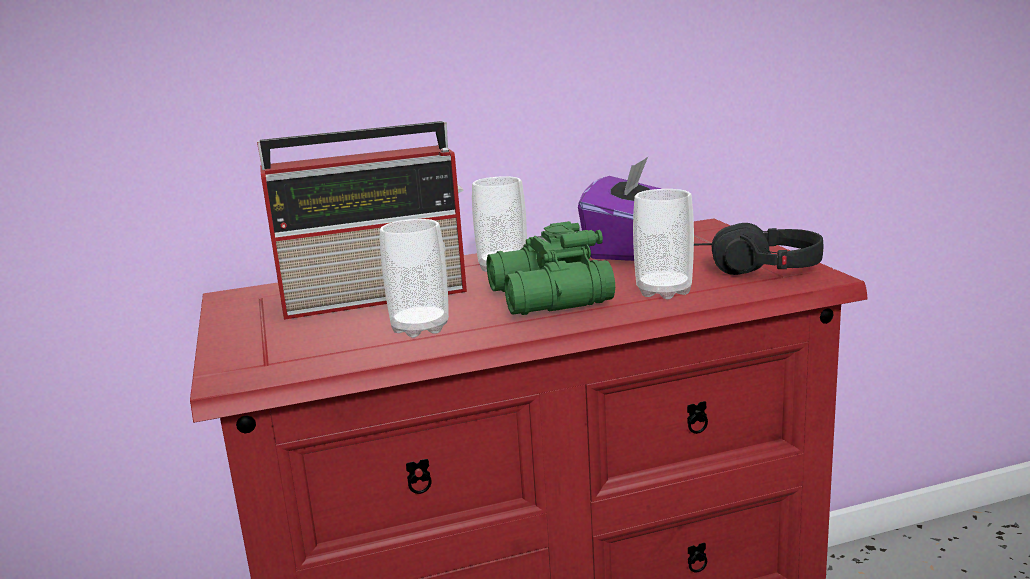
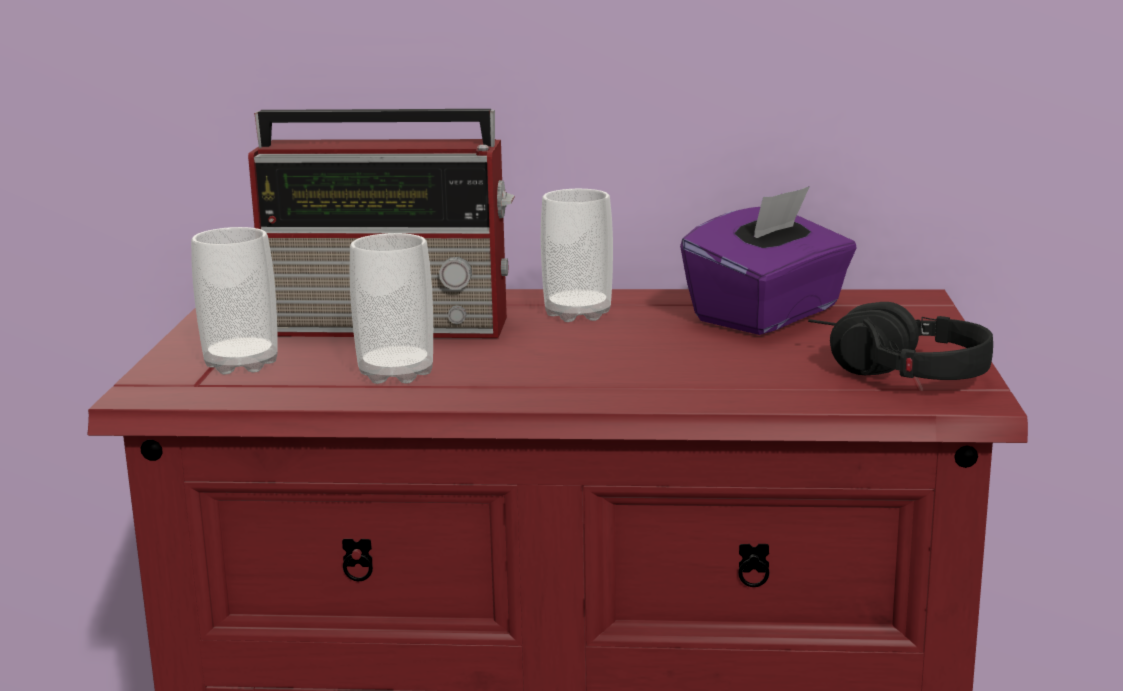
camera: 20 degrees right, 0 degrees up
(546, 298) = (581, 363): green binoculars -> none
(664, 291) = (735, 380): cup -> cup (241, 364)

